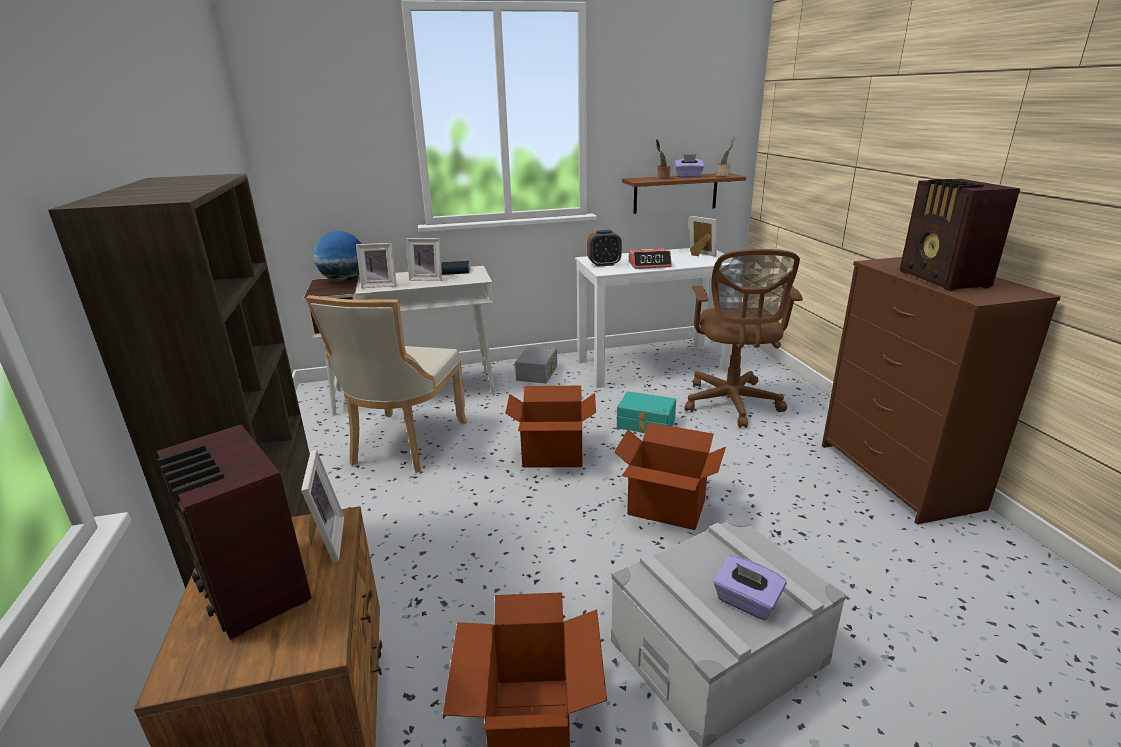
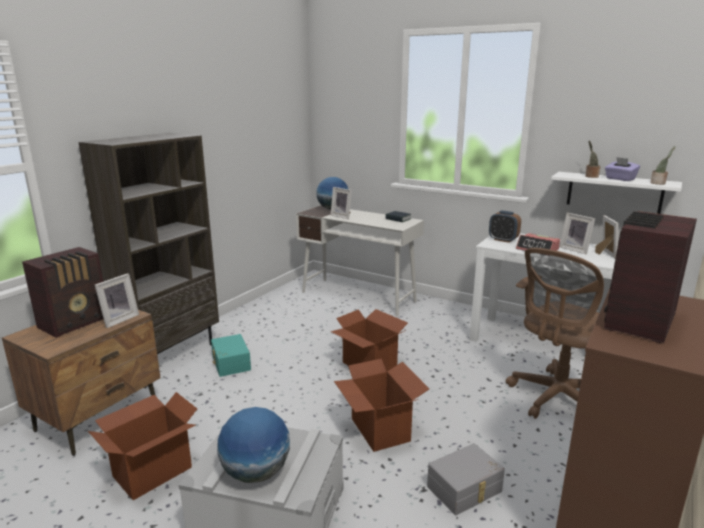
camera: 45 degrees right, 5 degrees down
(251, 589) = (76, 323): radio -> radio turned 150 degrees counterclockwise
(404, 444) = (308, 321): beige chair -> none
(427, 279) = (373, 219): picture frame -> picture frame (575, 249)
(538, 373) = (447, 314): grey storage box -> grey storage box (465, 489)
(645, 424) = (460, 377): turquoise storage box -> turquoise storage box (230, 363)
(675, 193) = (614, 193): brown shelf -> white shelf
(746, 602) = (256, 472): purple tissue box -> globe

